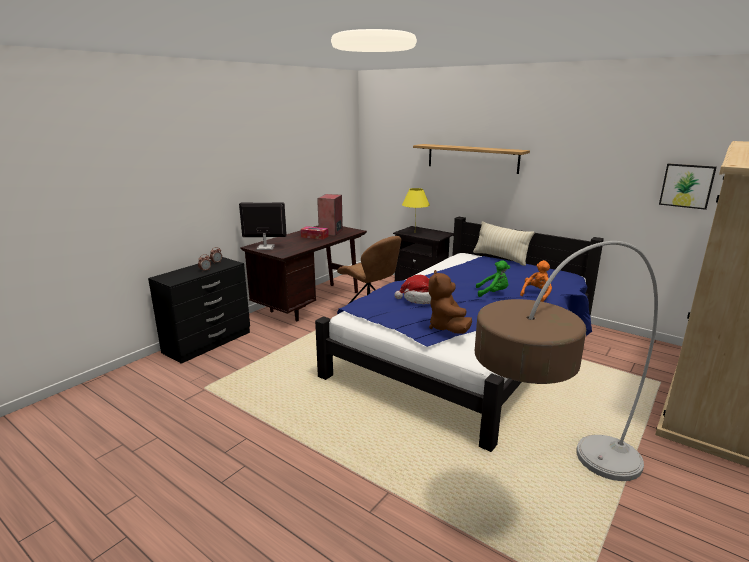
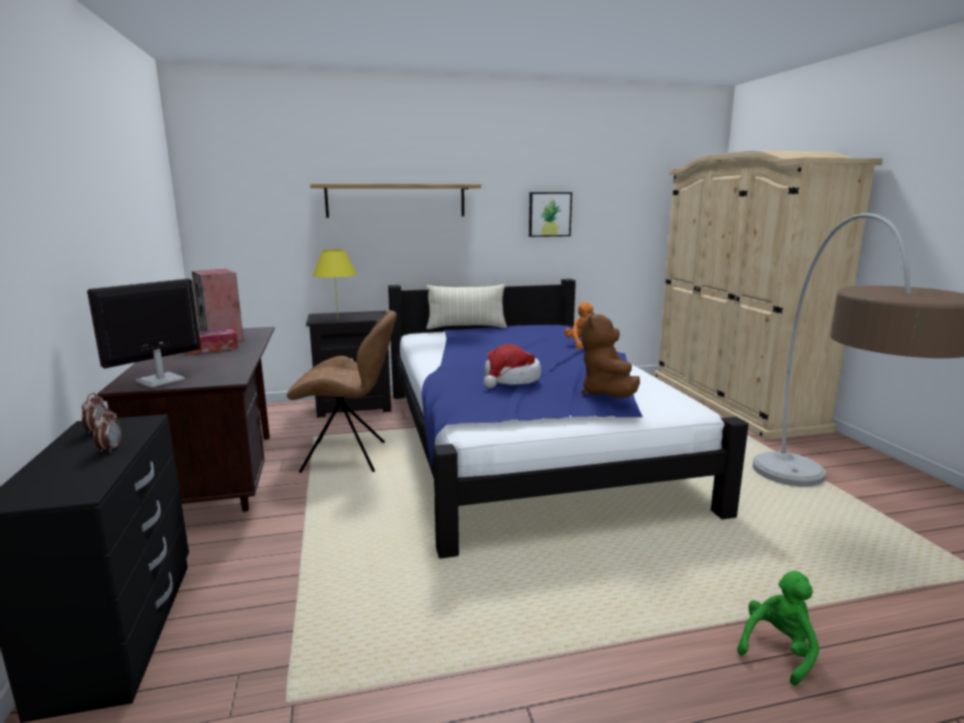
camera: 50 degrees left, 5 degrees down
(447, 328) = (608, 394): brown plush toy -> brown plush toy turned 60 degrees clockwise
(493, 293) = (551, 354): green plush toy -> green plush toy (778, 650)
(687, 185) = (634, 211): picture -> picture (549, 214)

